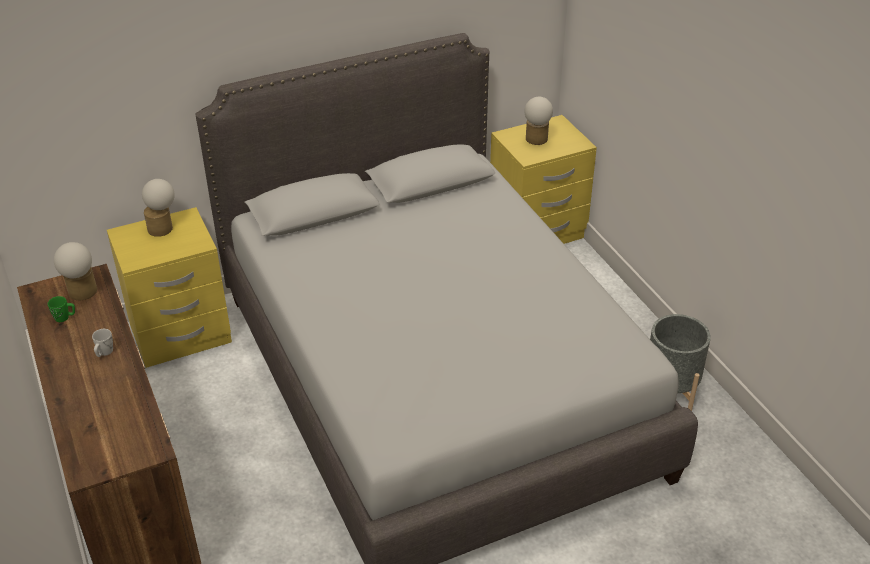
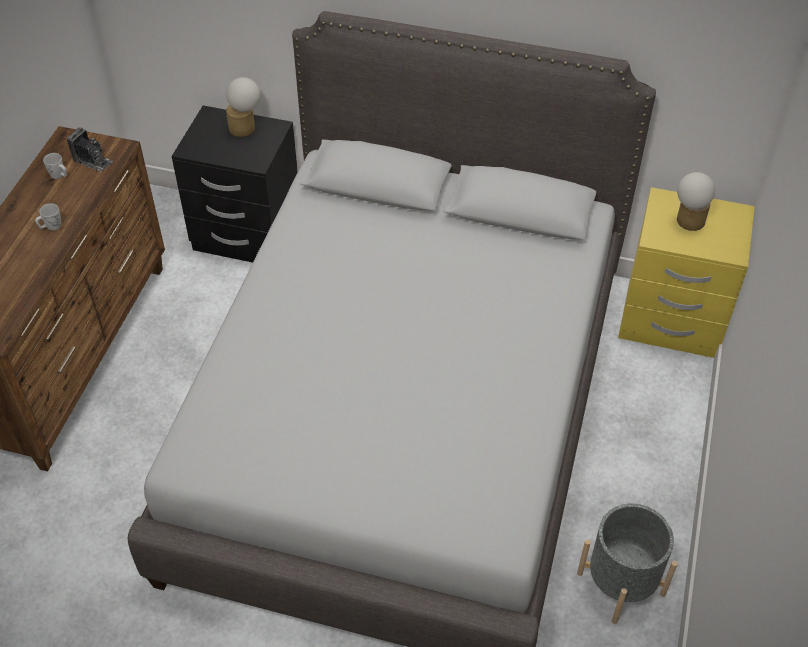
camera: 40 degrees right, 10 degrees up
(65, 317) = (59, 176): green mug -> white mug
(82, 294) = (93, 161): table lamp -> camera
(181, 335) = (247, 236): yellow nightstand -> black nightstand

